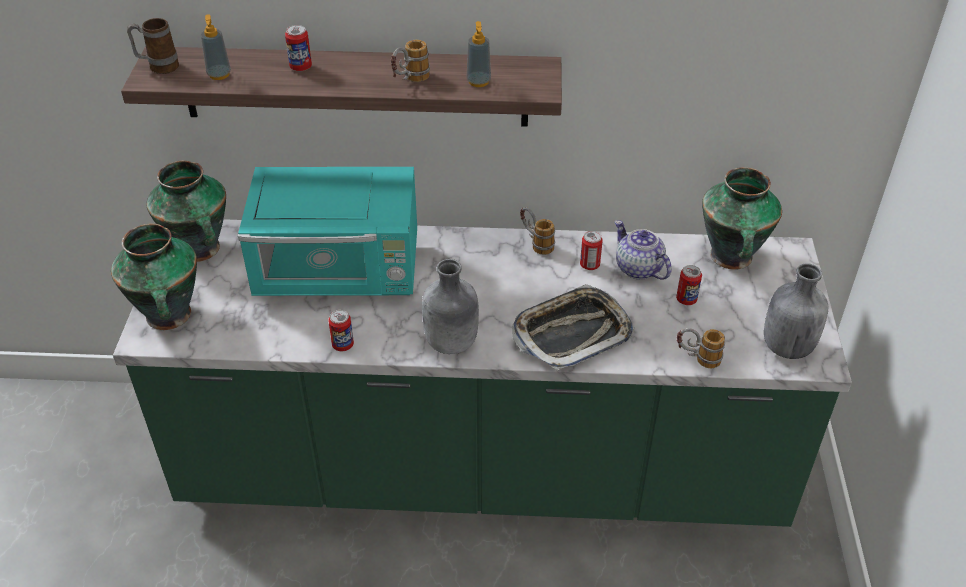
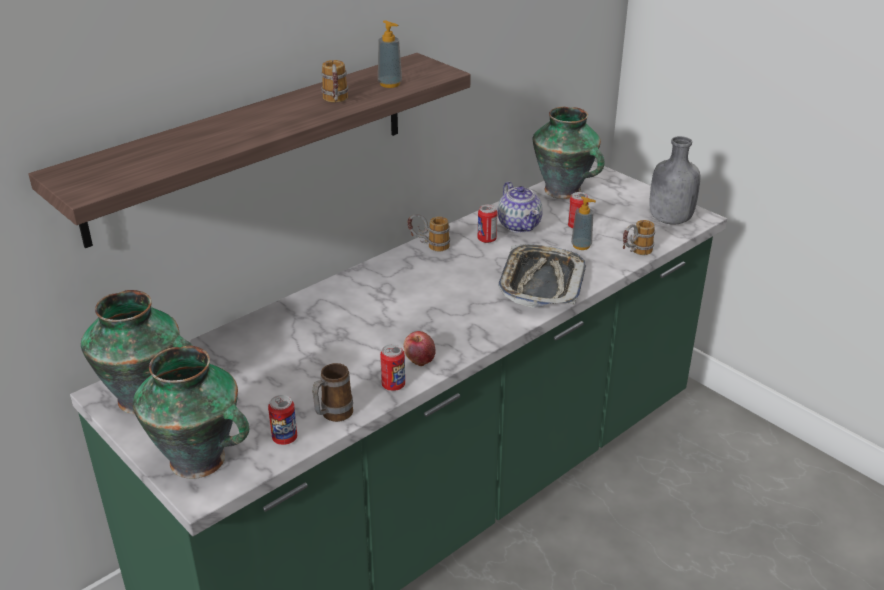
camera: 45 degrees left, 10 degrees down
(158, 67) = (78, 179): mug -> mug (332, 416)
(219, 75) = (156, 160): soap dispenser -> soap dispenser (581, 246)
(301, 67) = (224, 128): can -> can (285, 438)
(340, 273) = (310, 343): turquoise microwave -> none
(388, 337) = (419, 359): none -> apple
(451, 343) = (472, 335): grey bottle -> none
(638, 268) = (520, 225): teapot -> teapot turned 120 degrees counterclockwise

